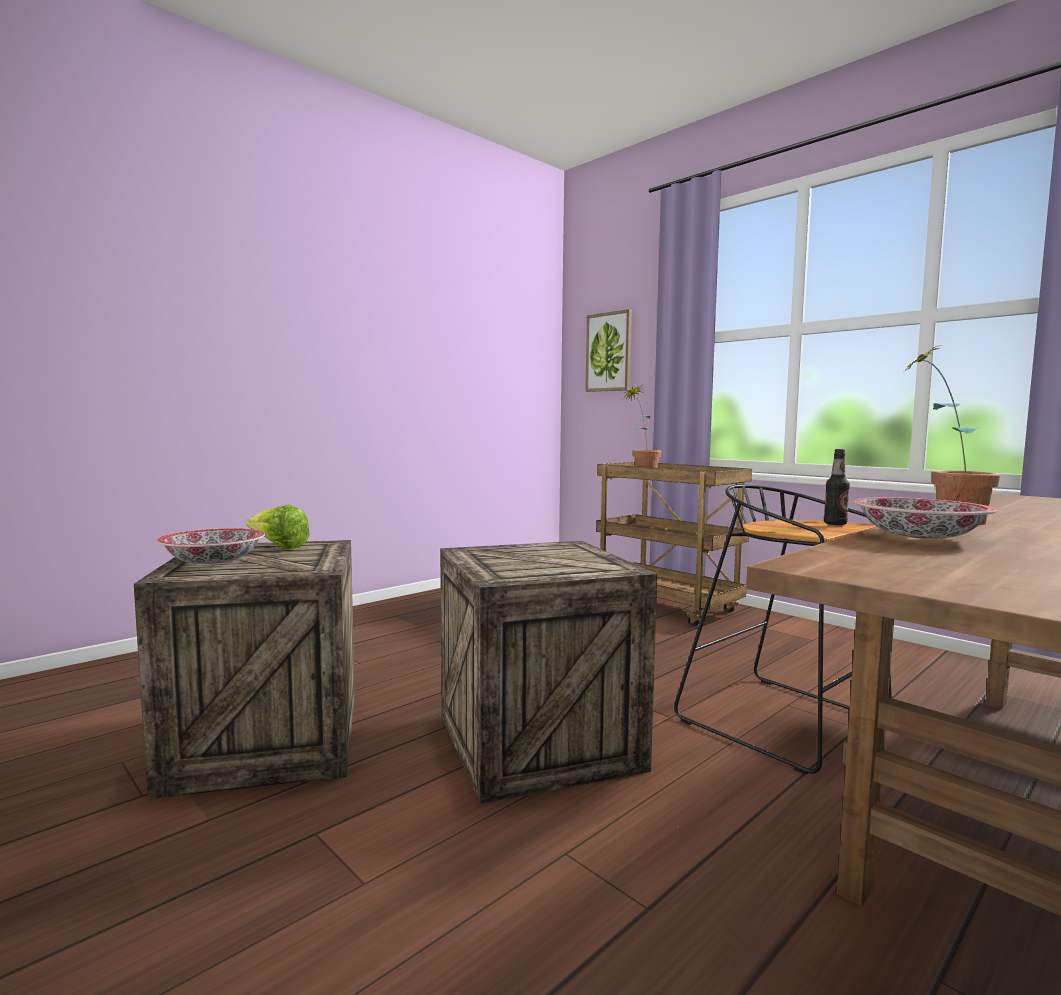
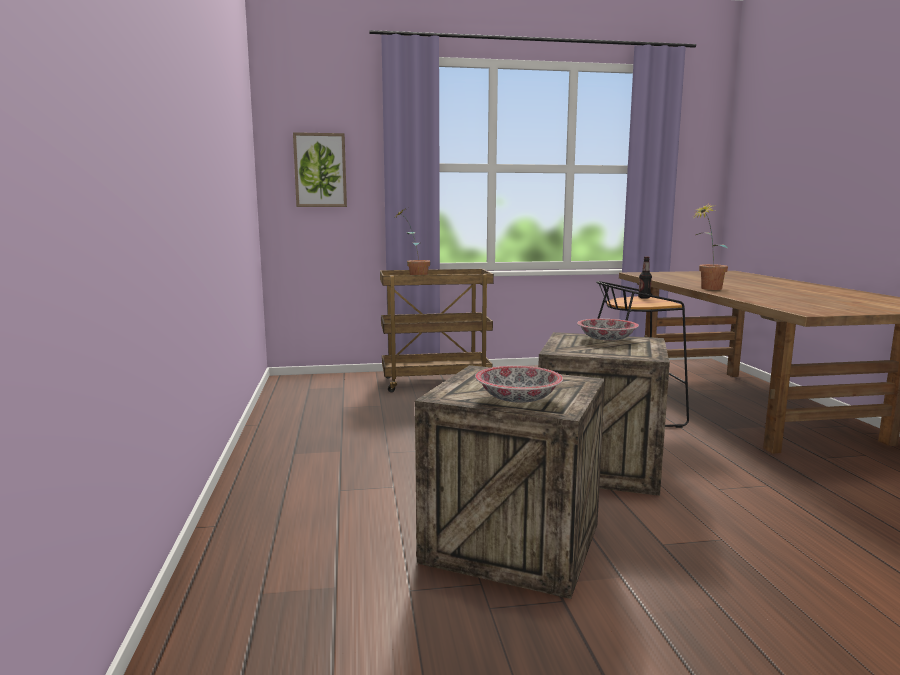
camera: 55 degrees left, 5 degrees up
(278, 547) = (476, 381): lettuce -> none
(919, 537) = (749, 297): bowl -> bowl (606, 339)

